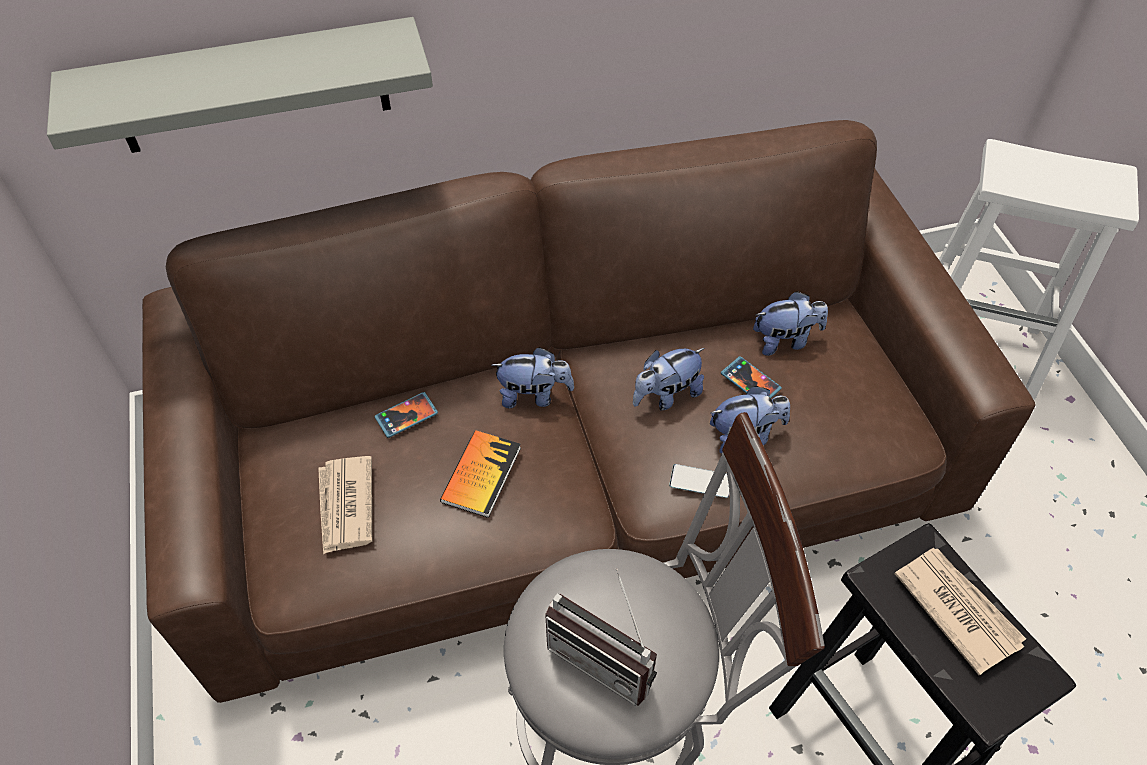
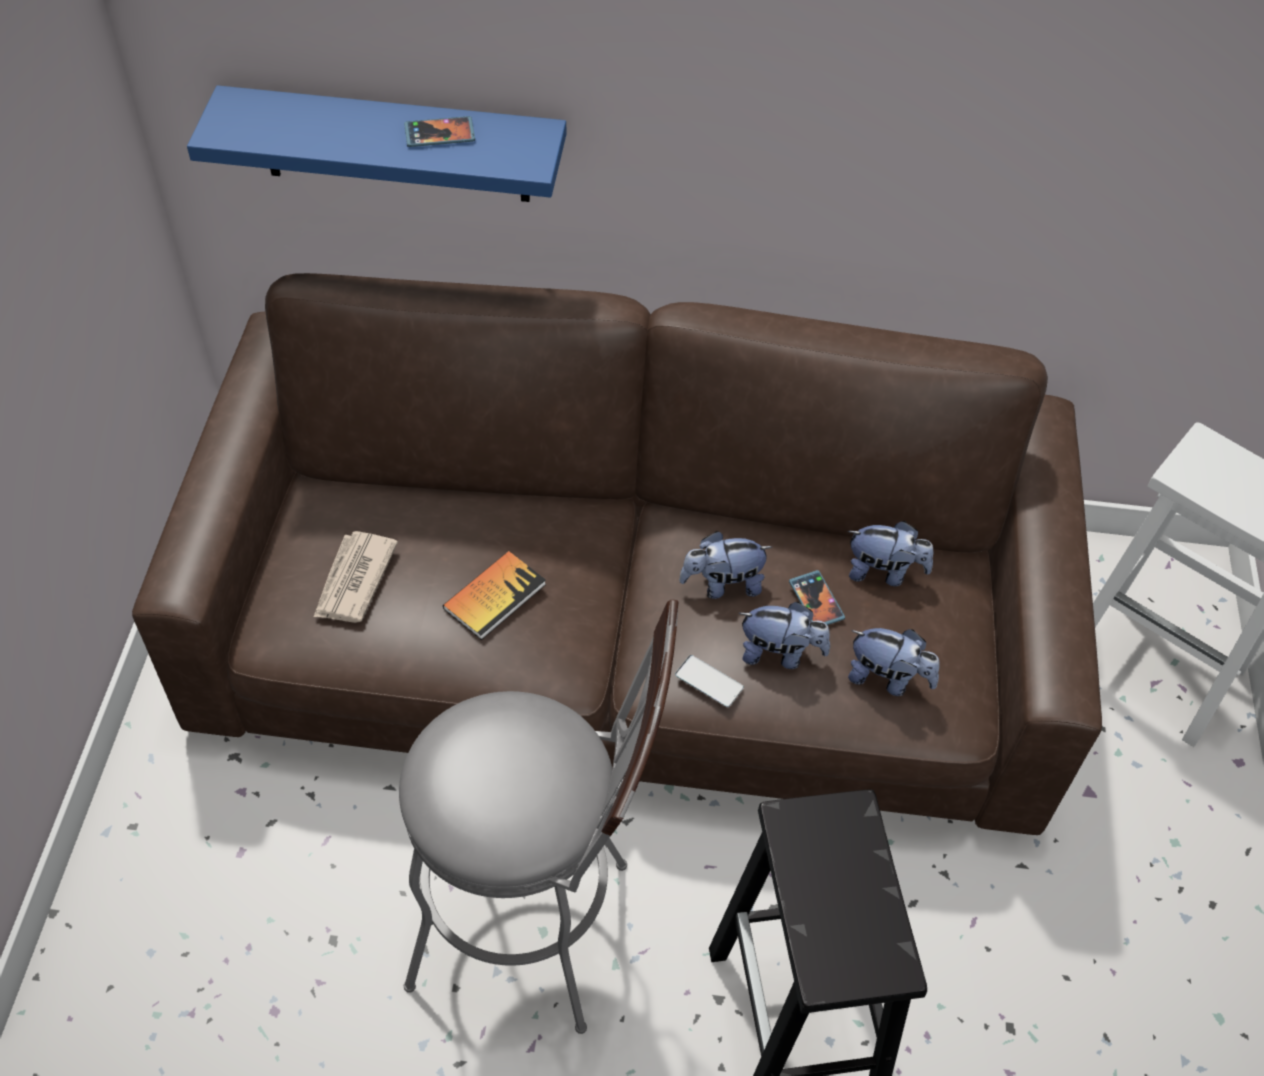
camera: 20 degrees right, 0 degrees up
(251, 87) = (395, 145): grey shelf -> blue shelf
(406, 416) = (452, 515): phone -> phone (439, 134)
(534, 395) = (590, 538): plush toy -> plush toy (887, 678)
(607, 657) = (492, 789): radio -> none
(956, 608) = (850, 876): newspaper -> none

